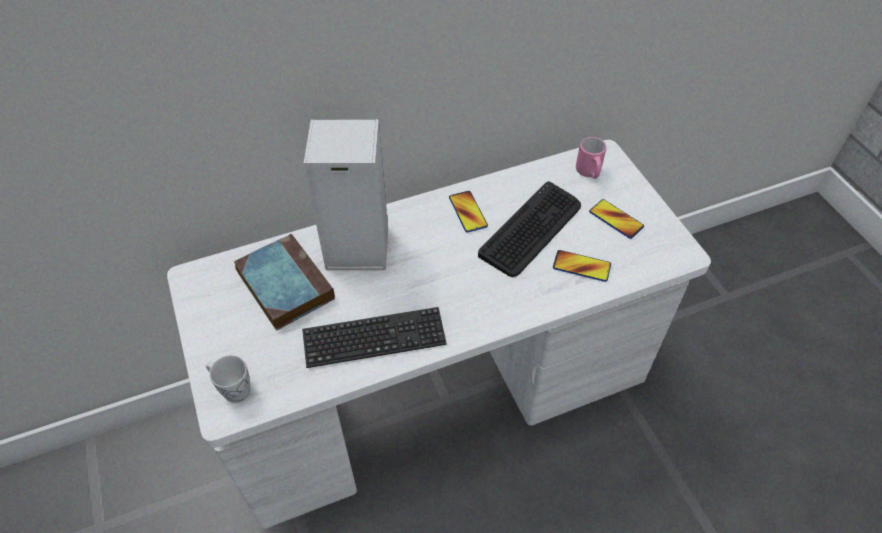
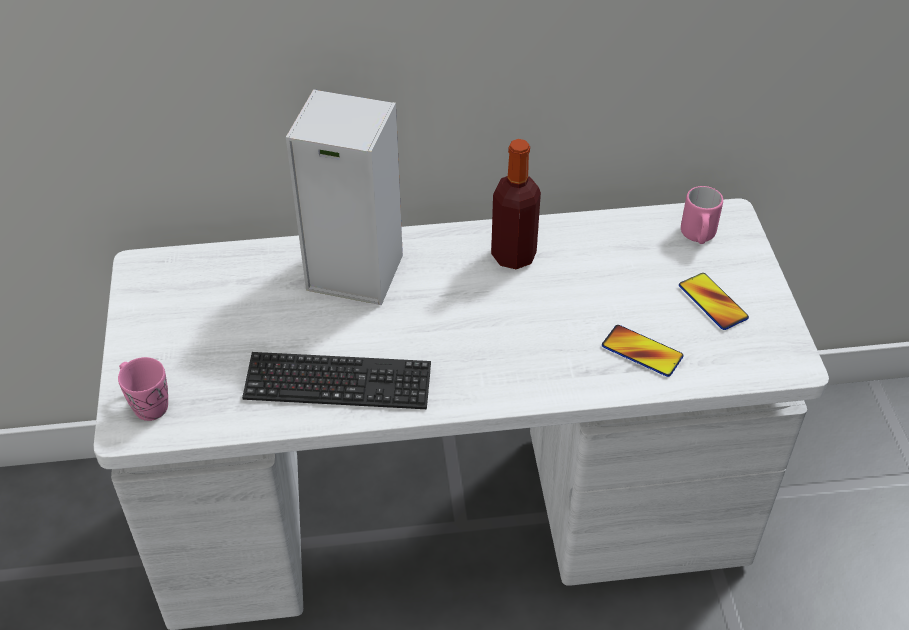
camera: 15 degrees right, 5 degrees down
(232, 388) = (146, 404): white mug -> pink mug
(283, 284) = (248, 297): book -> none
(467, 212) = (513, 255): phone -> bottle
(531, 230) = (591, 293): keyboard -> none

